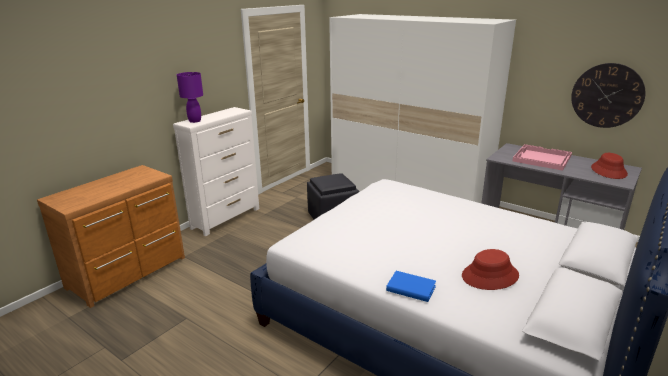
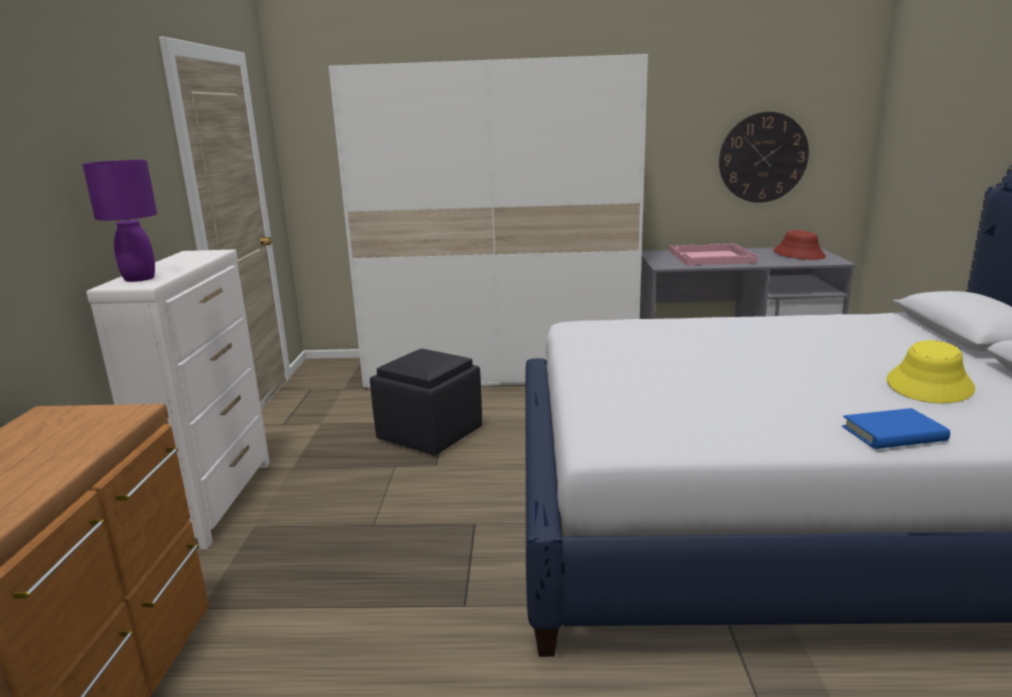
camera: 35 degrees left, 5 degrees down
(490, 276) = (929, 385): red hat -> yellow hat

